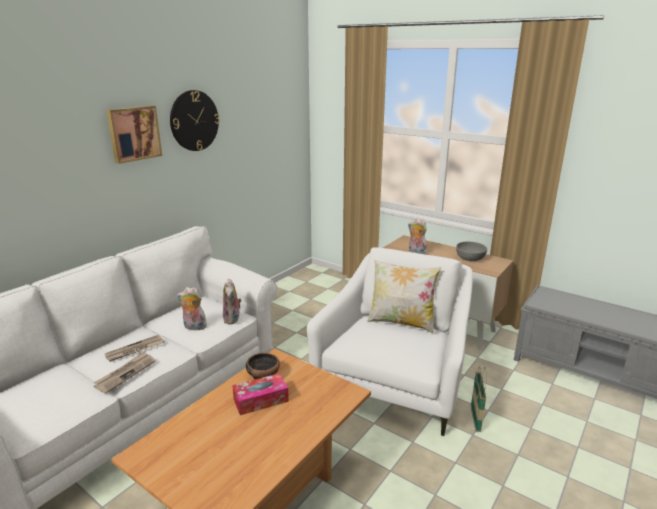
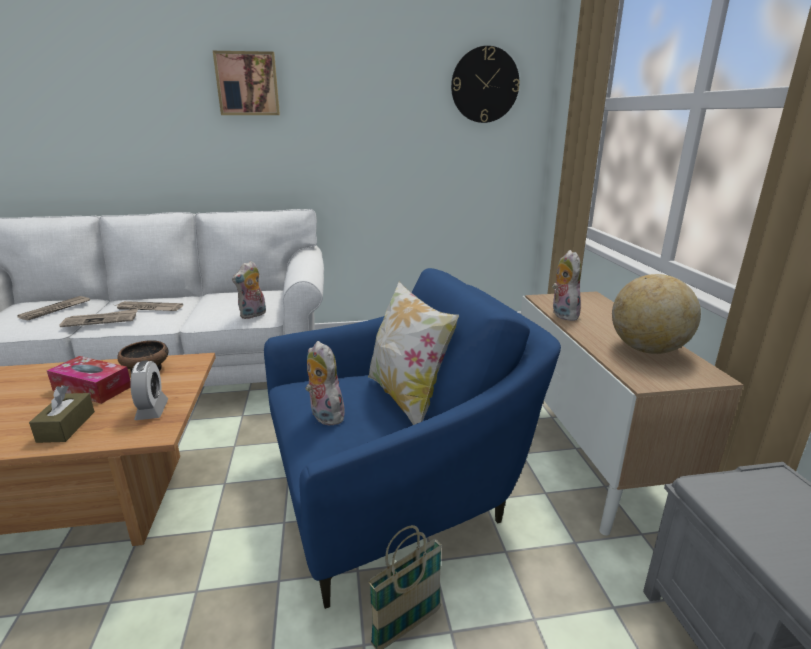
camera: 45 degrees right, 0 degrees up
(56, 387) = (55, 310): none -> newspaper
(194, 121) = (335, 79): wall clock -> wall clock (485, 85)
(194, 327) = (213, 308): plush toy -> plush toy (324, 415)
(302, 419) = (66, 426): none -> brown tissue box
(323, 387) = (152, 410): none -> alarm clock
(395, 380) = (396, 491): white armchair -> blue armchair
(470, 258) = (647, 350): grey bowl -> globe

